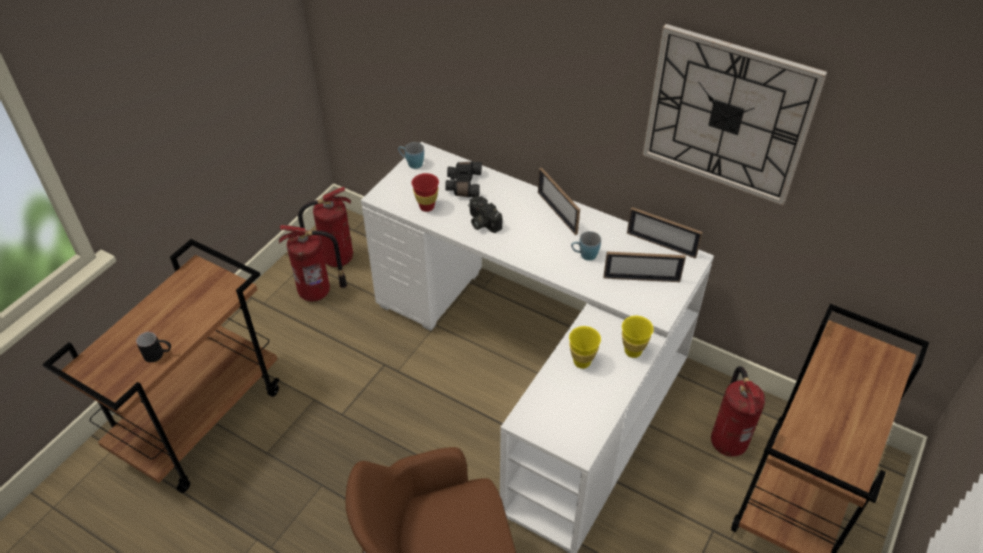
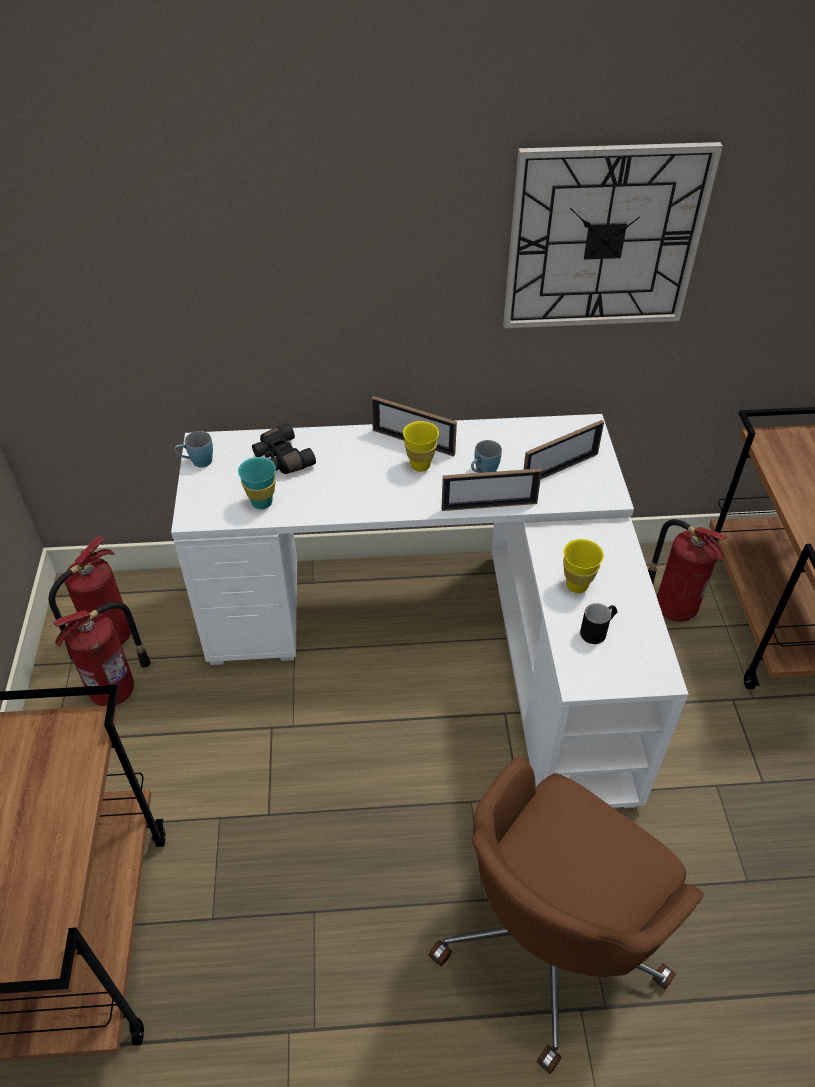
camera: 35 degrees left, 0 degrees up
(158, 354) = (54, 873): black mug -> black mug (598, 630)
(427, 207) = (262, 502): red cup -> turquoise cup
(482, 222) = (342, 490): camera -> none
(633, 351) = (613, 547): yellow cup -> yellow cup (420, 465)
(661, 245) = (545, 426): picture frame -> picture frame (489, 506)

